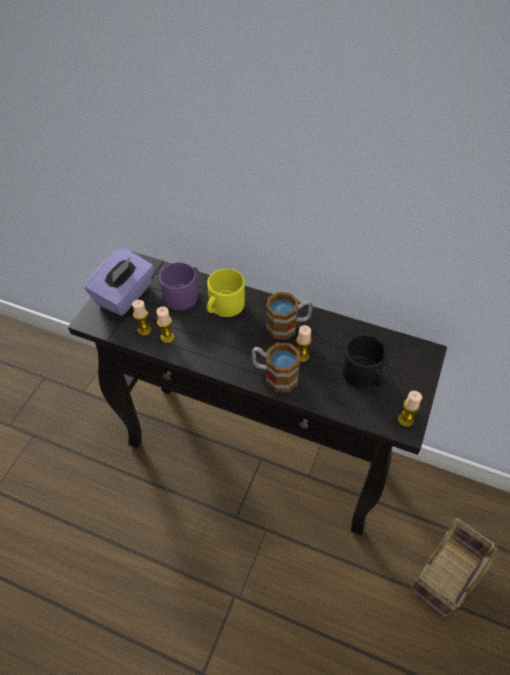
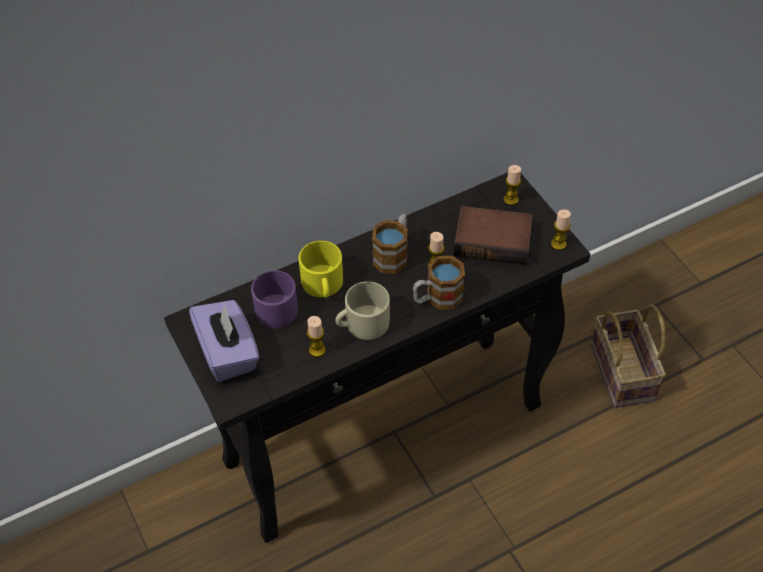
camera: 50 degrees left, 0 degrees up
(144, 330) = (289, 363): candle -> candle (511, 199)
(211, 347) = (362, 324): none -> beige mug
(363, 375) = (494, 239): black mug -> book

